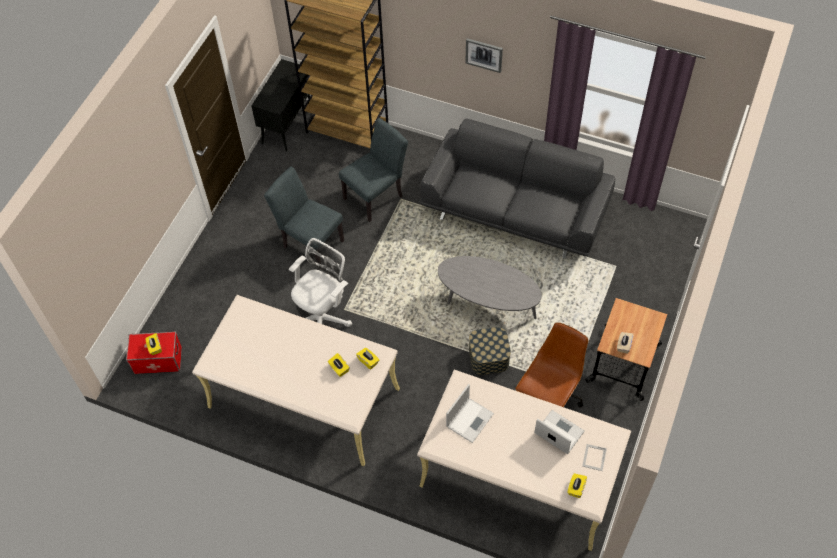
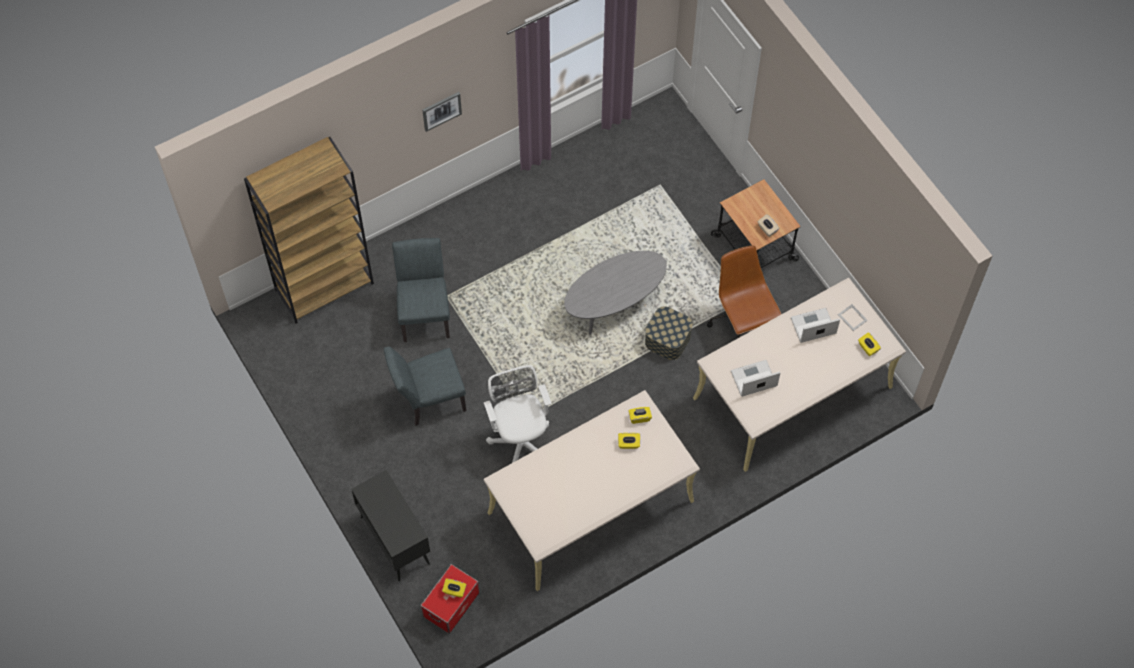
camera: 55 degrees left, 5 degrees up
(288, 124) = (271, 332): black cabinet -> black cabinet (394, 540)
(470, 419) = (753, 379): laptop -> laptop turned 90 degrees counterclockwise
(516, 210) = (539, 216): grey sofa -> none

